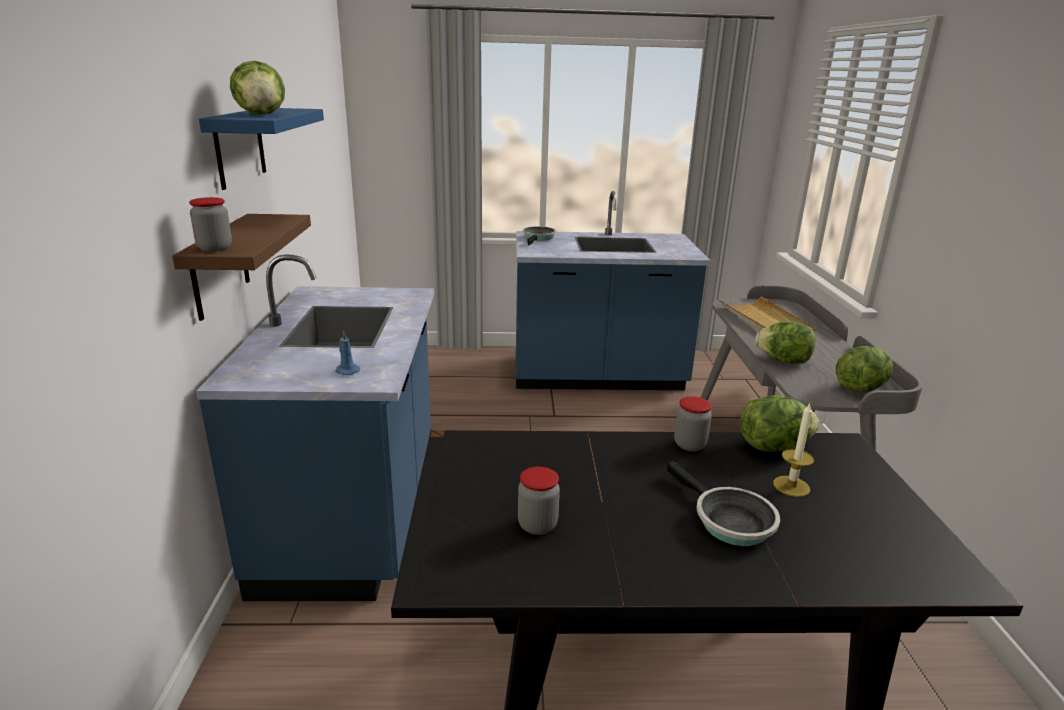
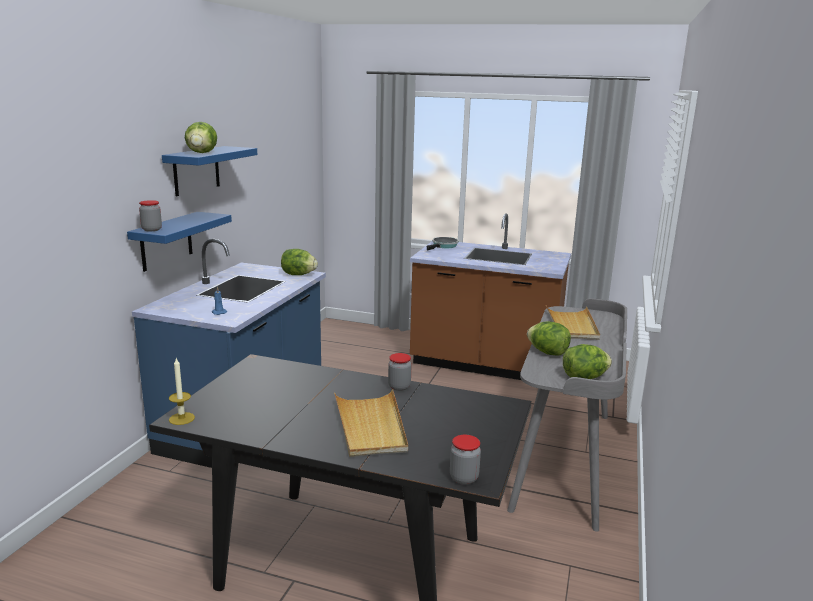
camera: 20 degrees right, 5 degrees down
(219, 266) = (166, 241): brown shelf -> blue shelf
(537, 525) = (258, 407): jar -> jar (464, 478)
(597, 376) = (485, 364): blue counter -> brown counter
(728, 520) = (370, 426): frying pan -> beige tray
(773, 447) = (455, 397): lettuce -> lettuce (298, 275)
(791, 486) = (436, 418): candle -> candle (182, 418)

